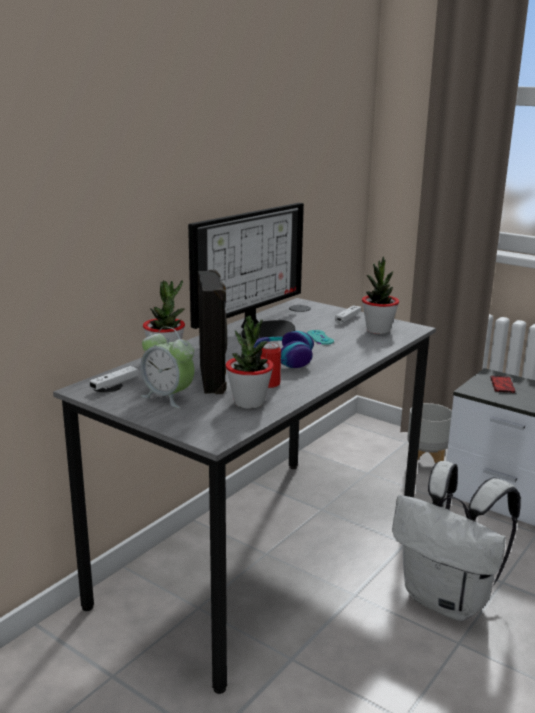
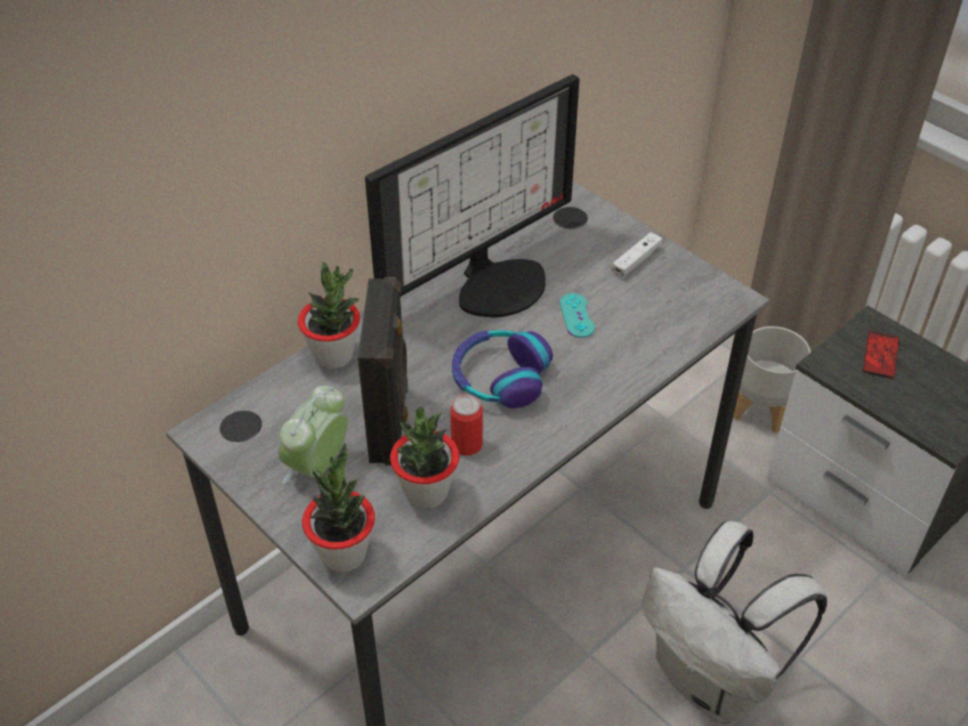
camera: 10 degrees right, 25 degrees up
(114, 384) = (250, 425): white game controller -> none
(168, 397) = (318, 466): alarm clock -> alarm clock turned 75 degrees clockwise
(378, 330) = (674, 300): potted plant -> potted plant (343, 554)

